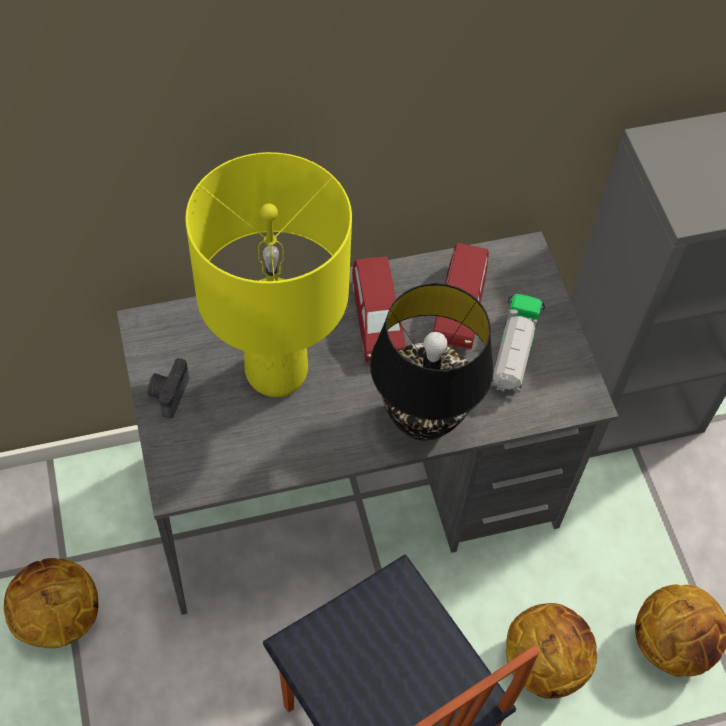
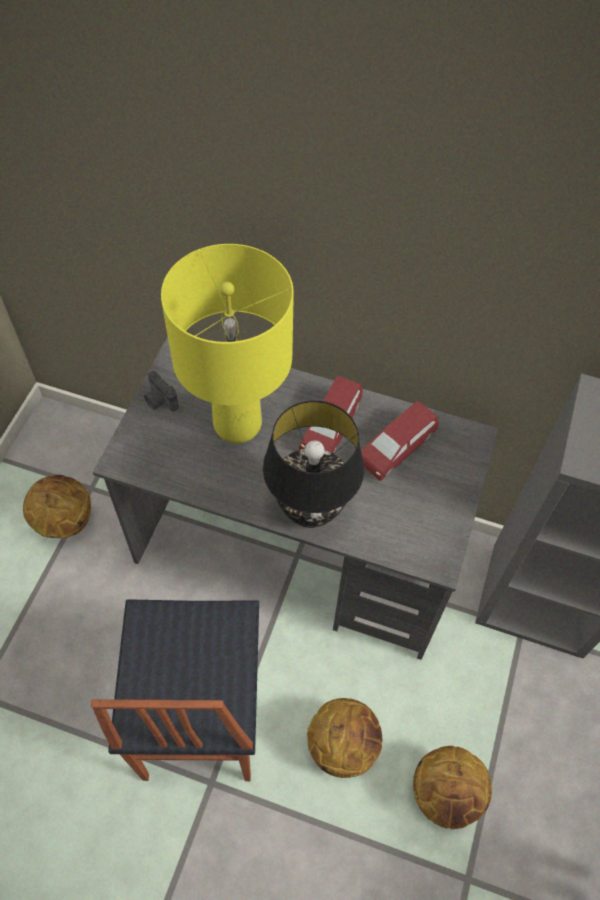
camera: 35 degrees right, 0 degrees up
(168, 394) = (160, 401): camera -> camera turned 90 degrees counterclockwise
(513, 355) = (409, 502): toy truck -> none

